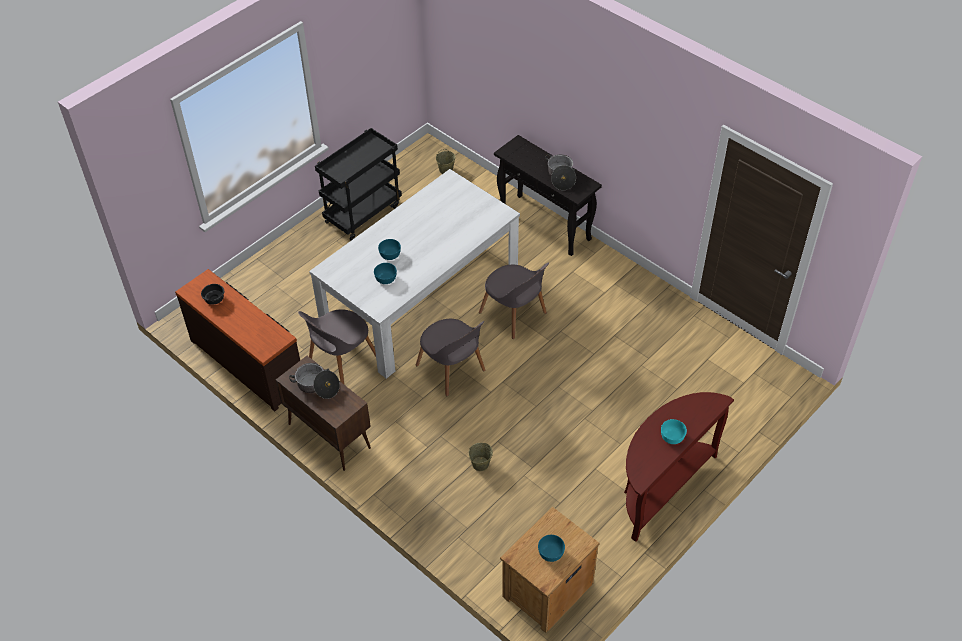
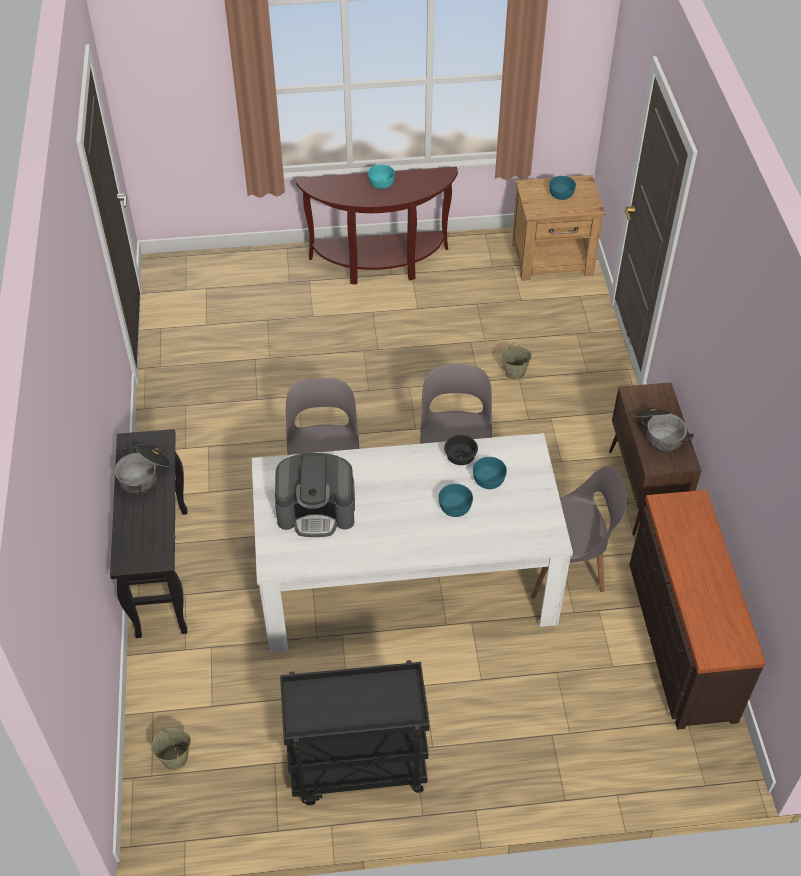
camera: 140 degrees left, 0 degrees up
(214, 300) = (718, 612): black bowl -> black bowl (461, 457)
(457, 211) = (317, 510): none -> coffee machine

